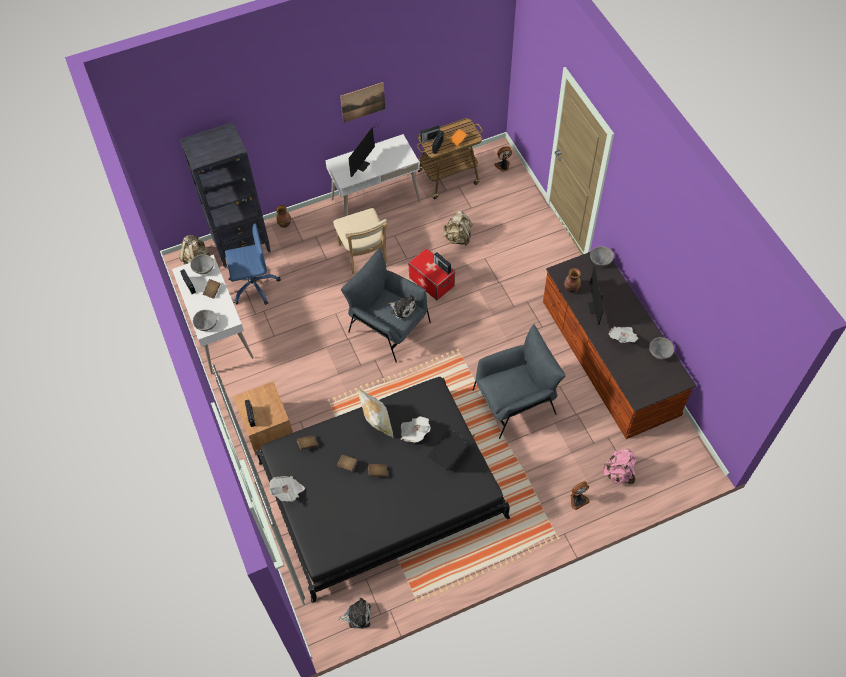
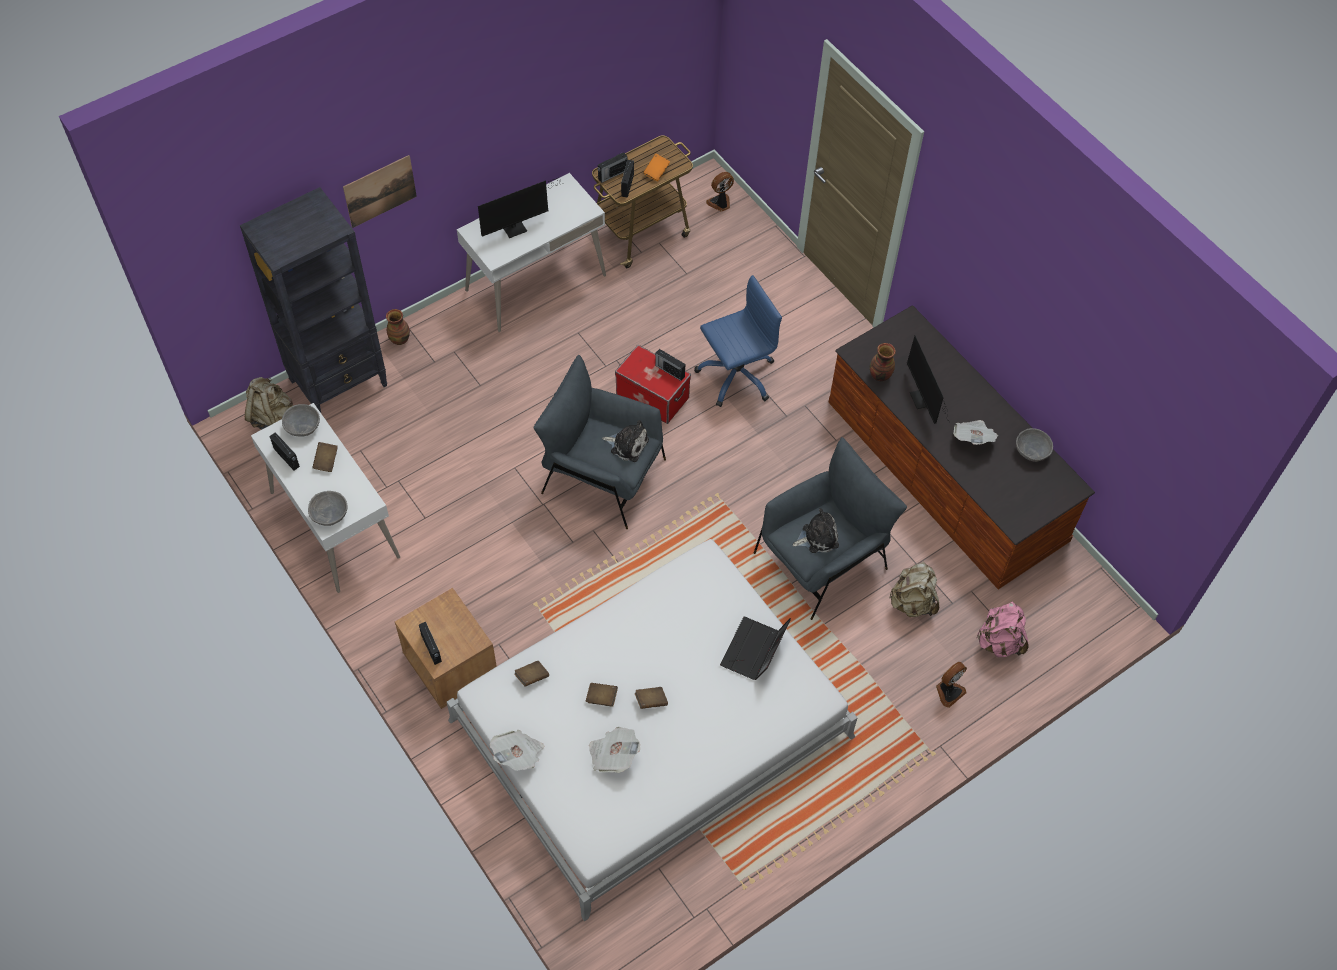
camera: 15 degrees left, 0 degrees up
(254, 285) = (373, 443): blue office chair -> blue office chair (736, 375)
(357, 615) = (659, 927): plush toy -> plush toy (817, 537)
(363, 102) = (510, 130): picture -> picture (380, 191)
(363, 164) = (518, 227): monitor -> monitor turned 45 degrees clockwise
(364, 256) = (537, 371): beige chair -> none
(377, 423) = (631, 625): pillow -> none
(382, 490) = (652, 728): black bed -> white bed
(414, 432) = (692, 631): newspaper -> newspaper (613, 755)
(458, 238) = (677, 323): beige backpack -> beige backpack (912, 602)
(601, 260) = (913, 326): grey bowl -> none

